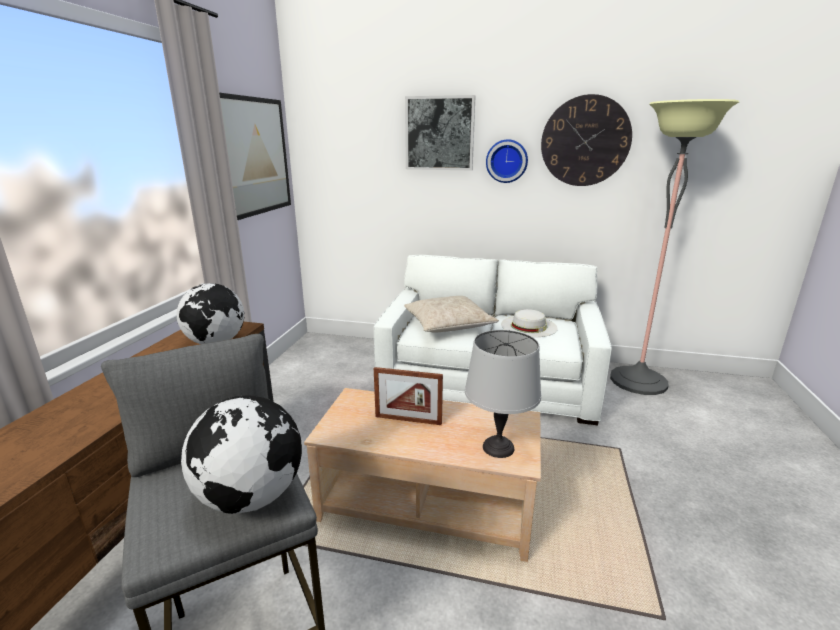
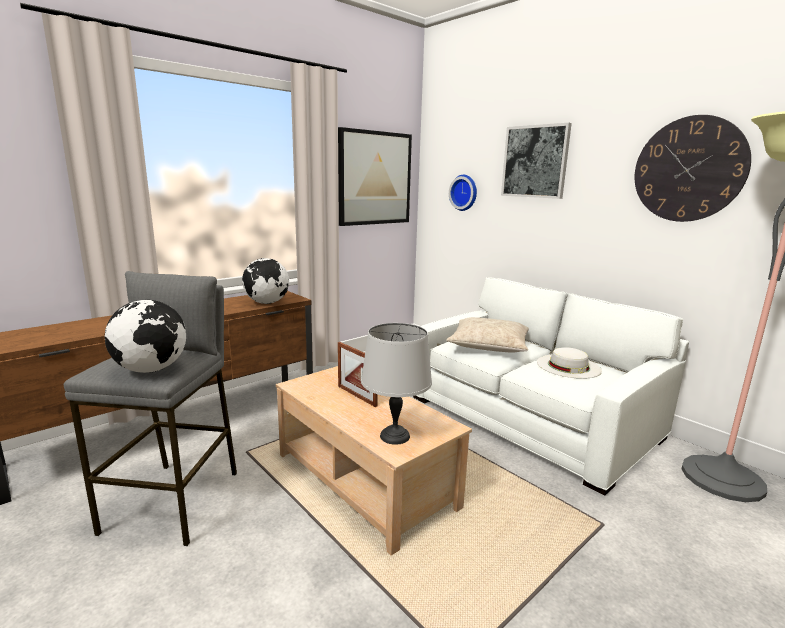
camera: 35 degrees right, 5 degrees down
(506, 161) = (597, 190): wall clock -> wall clock (464, 192)

